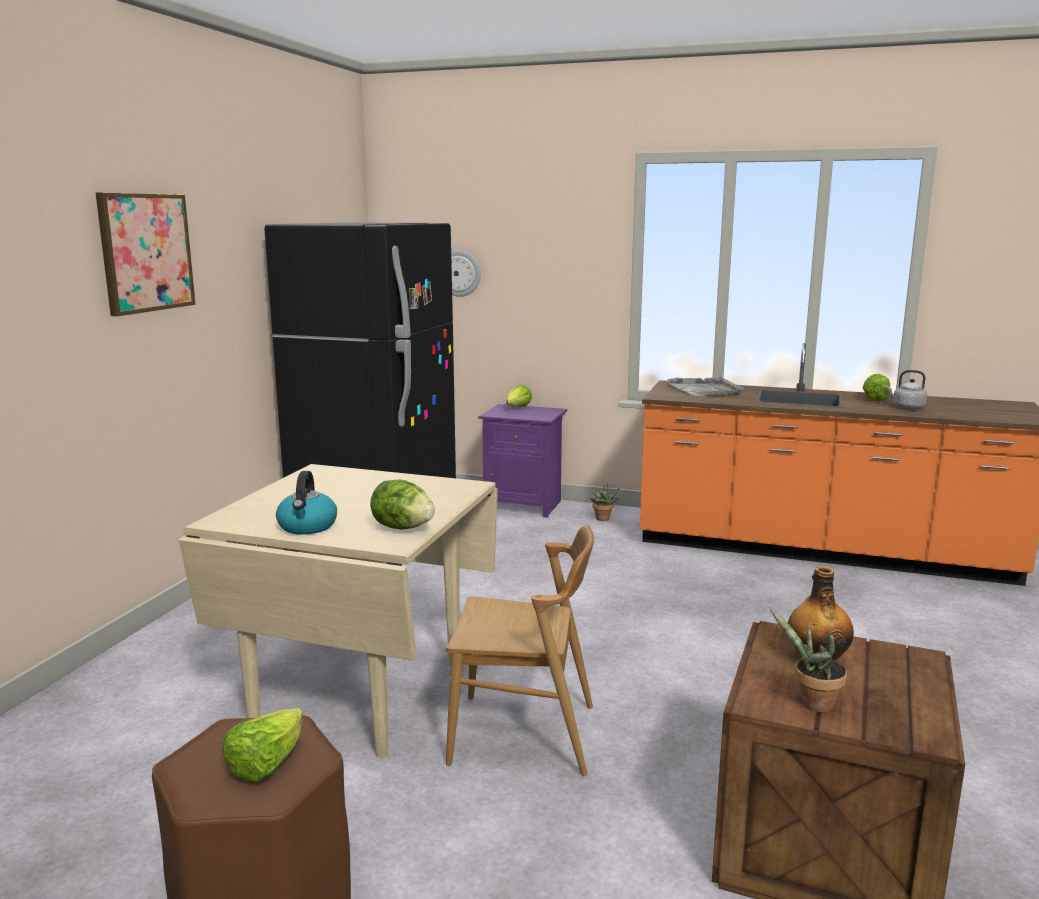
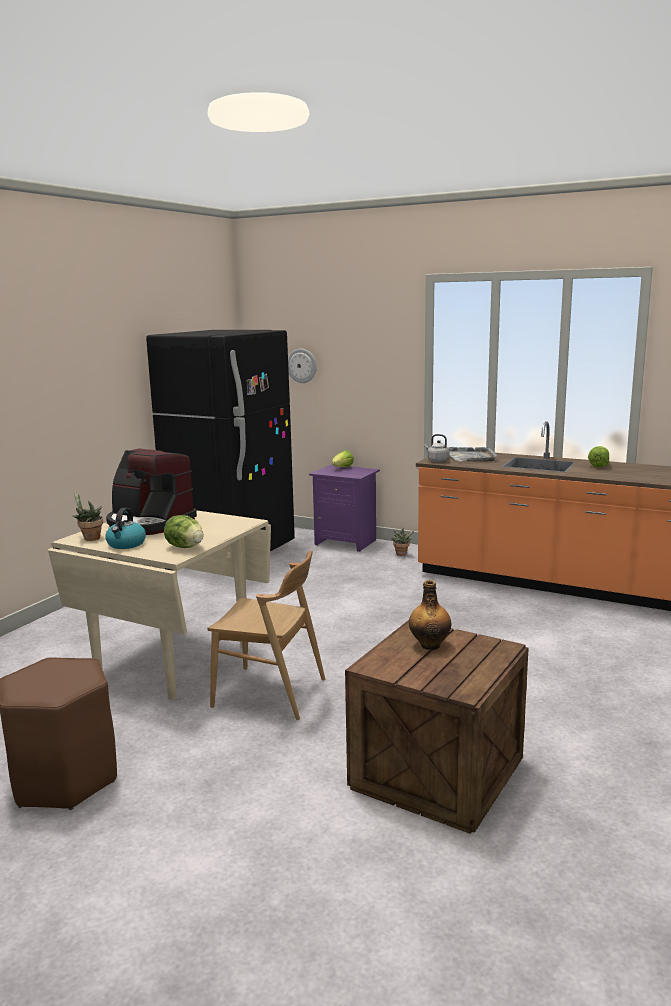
camera: 10 degrees right, 0 degrees up
(145, 252) = (54, 359): picture -> none
(266, 765) = (60, 682): lettuce -> none
(322, 492) = (149, 523): none -> coffee machine
(812, 704) = (405, 669): potted plant -> potted plant (90, 538)
(906, 407) = (617, 473): grey kettle -> grey kettle (437, 461)

